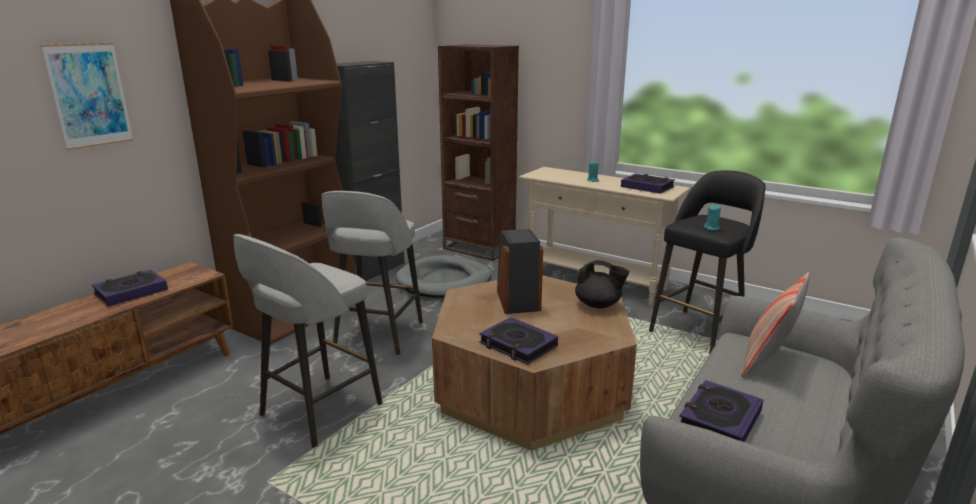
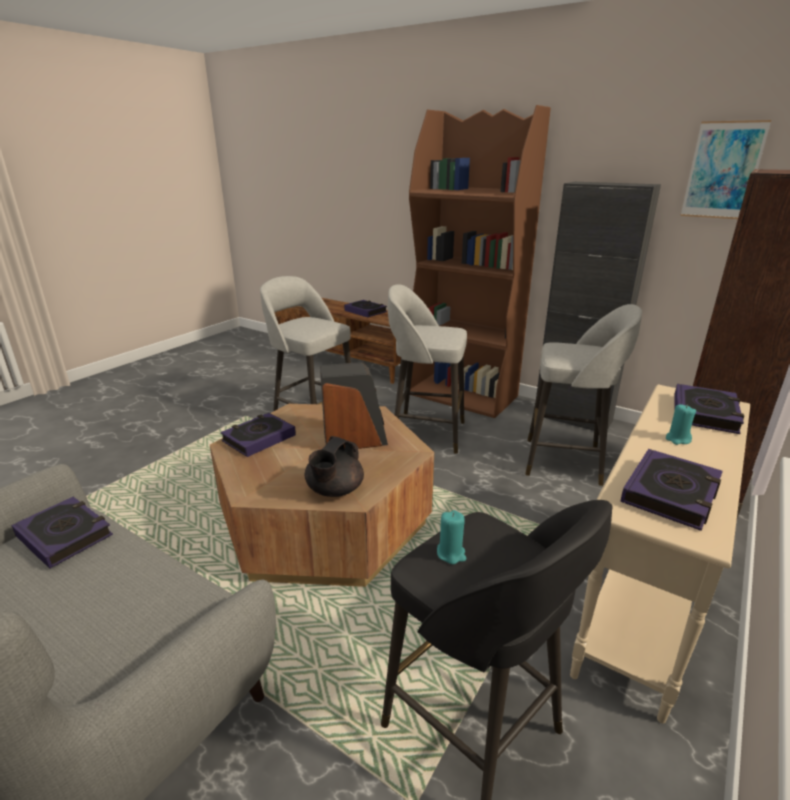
camera: 90 degrees right, 5 degrees up
(89, 95) = (387, 184): picture -> picture (723, 170)
(444, 281) = (566, 462): grey dog bed -> grey stool
(560, 173) = (705, 413): none -> book
(767, 361) = (134, 613): pillow -> none

